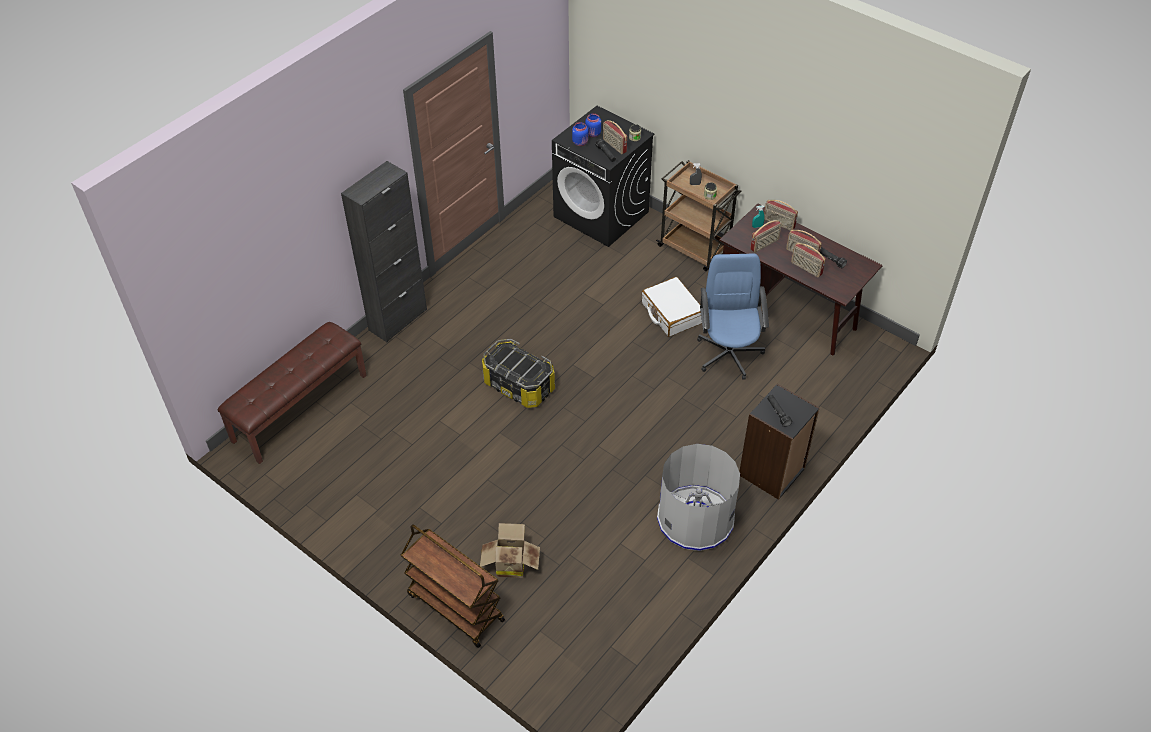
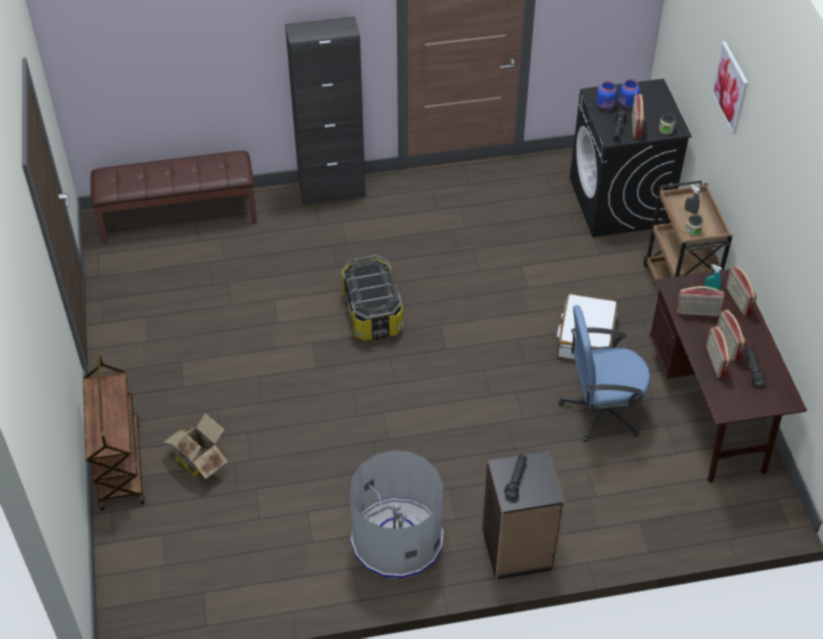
camera: 40 degrees right, 0 degrees up
(693, 79) = (730, 87): none -> picture
(729, 353) = (601, 410): blue office chair -> blue office chair turned 135 degrees counterclockwise

